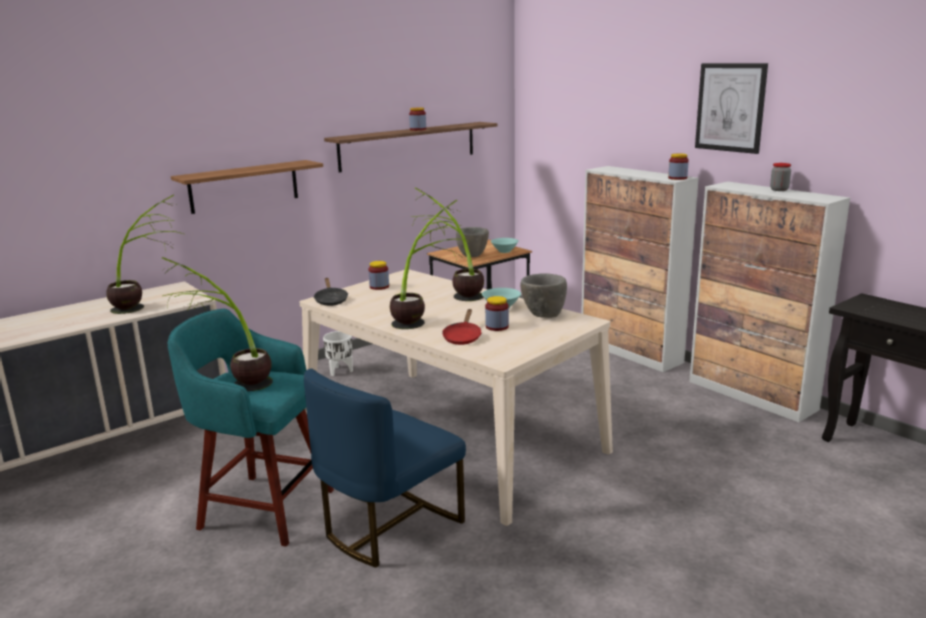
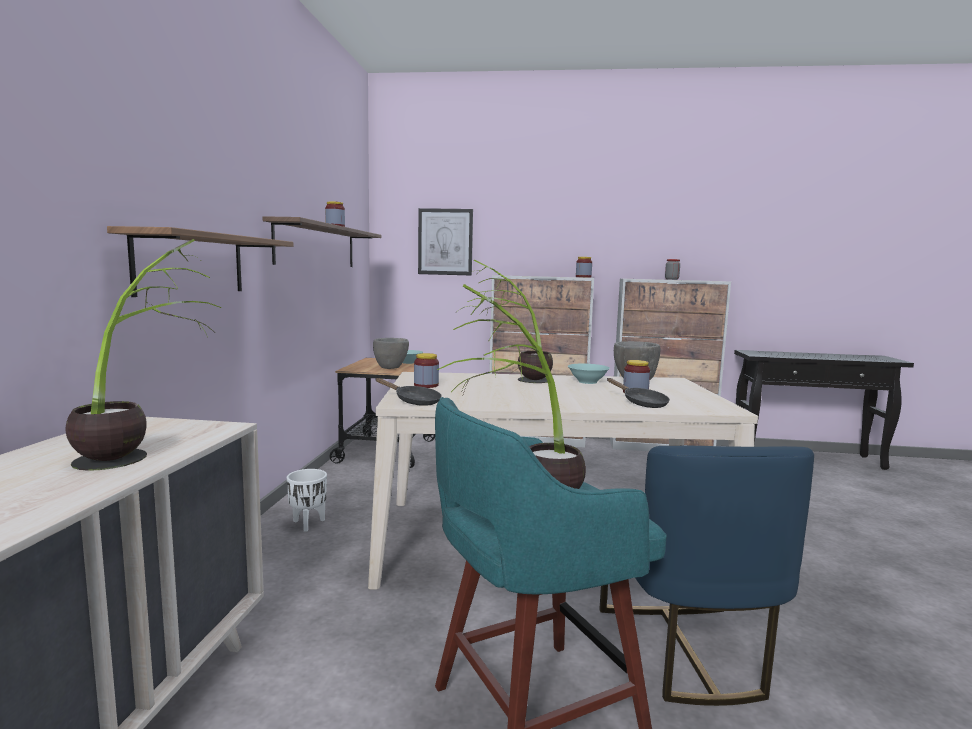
camera: 45 degrees left, 10 degrees down
(425, 319) = (563, 398): potted plant -> none
(462, 337) = (641, 403): red frying pan -> black frying pan
(730, 107) = (617, 220): picture -> picture (445, 242)

